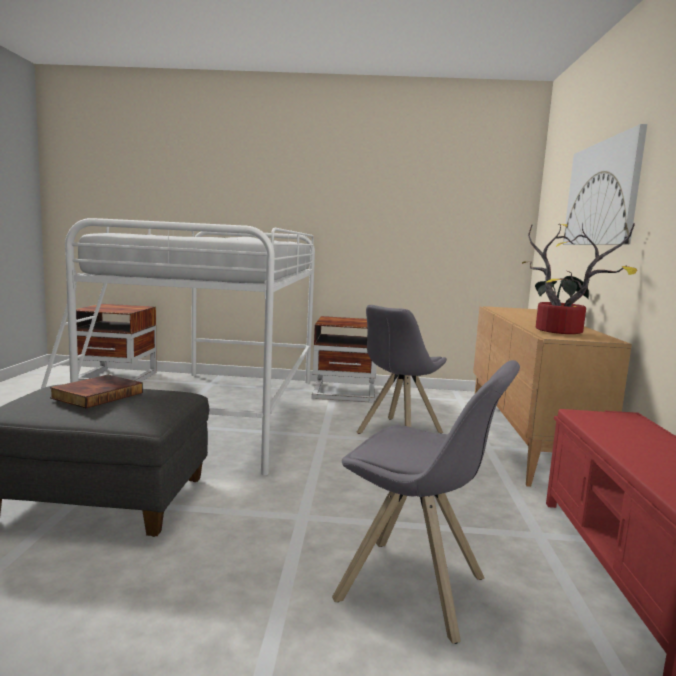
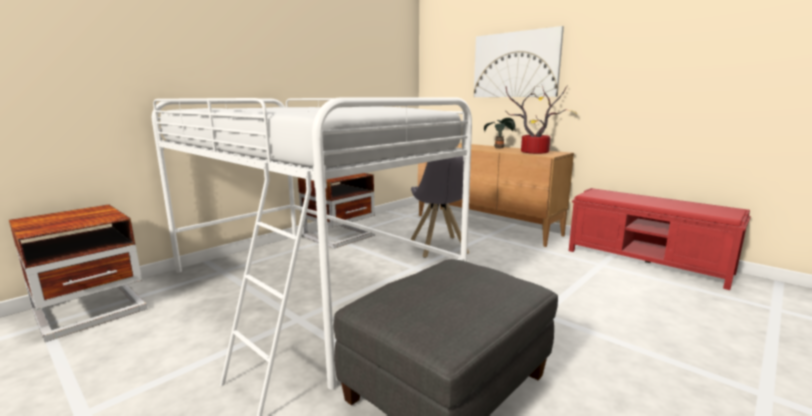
camera: 50 degrees left, 5 degrees up
(97, 395) = (444, 290): book -> none
(413, 588) = (644, 311): grey chair -> none

